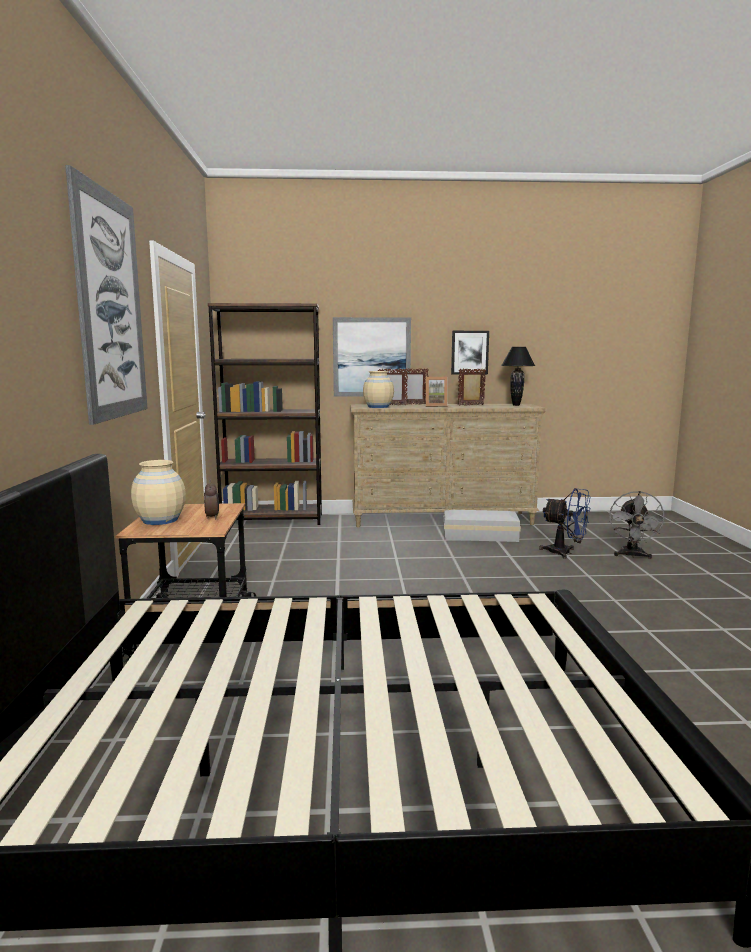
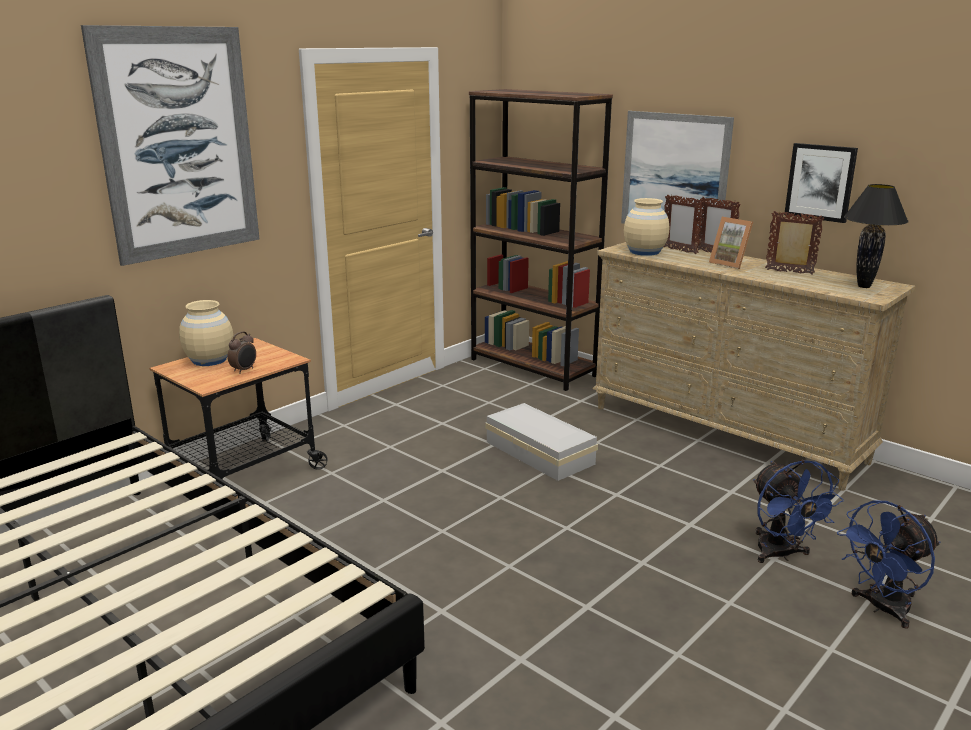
camera: 45 degrees right, 10 degrees up
(479, 535) = (720, 476): white storage box -> white storage box (539, 452)
(632, 556) = (881, 608): grey fan -> blue fan

